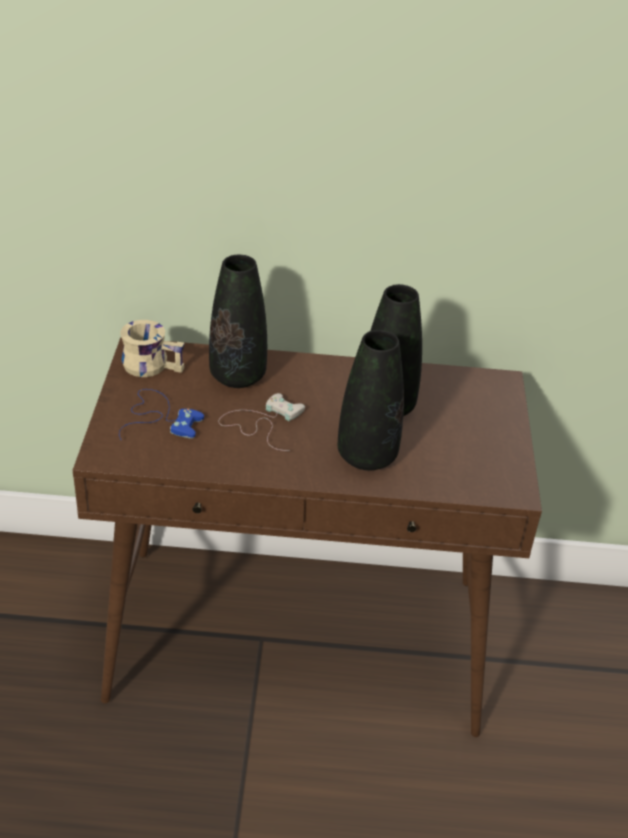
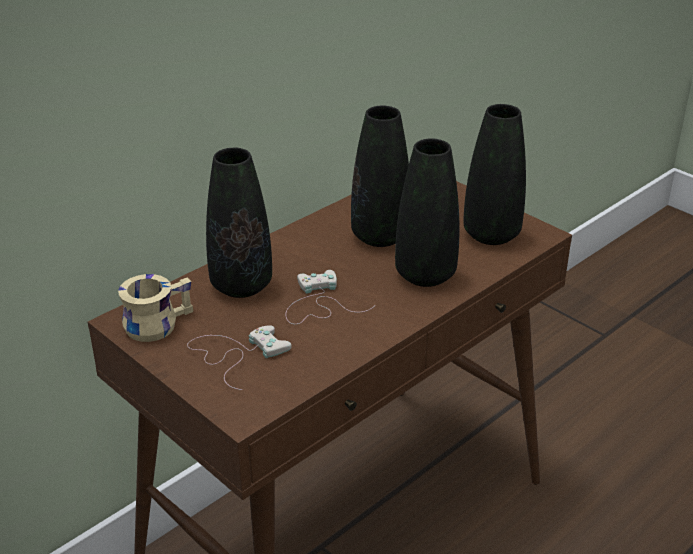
camera: 45 degrees left, 5 degrees down
(160, 417) = (236, 354): blue game controller -> white game controller
(472, 464) = (491, 235): none -> black vase

